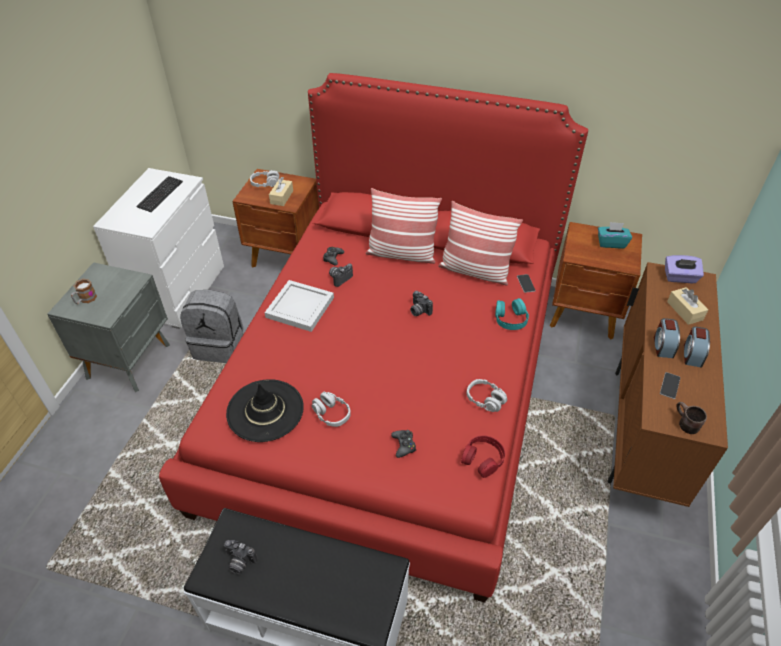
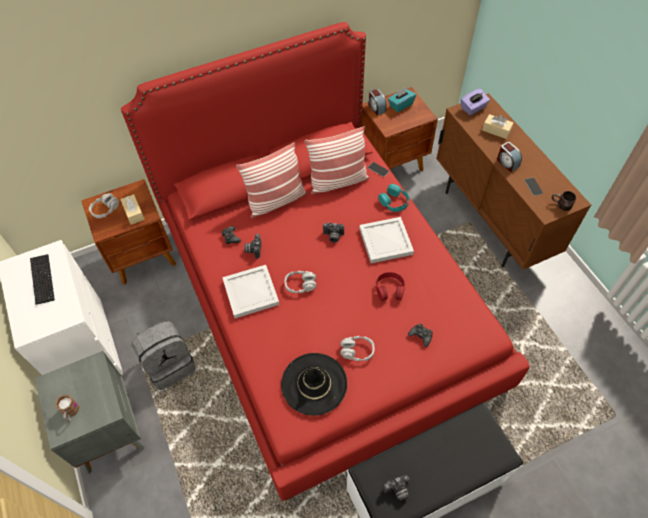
camera: 40 degrees left, 10 degrees up
(464, 345) = (386, 240): none -> white tray
(483, 459) = (471, 308): red headphones -> red headphones (389, 289)
(485, 399) = (434, 268): grey headphones -> grey headphones (300, 285)
(692, 355) = (525, 158): alarm clock -> alarm clock (376, 108)

